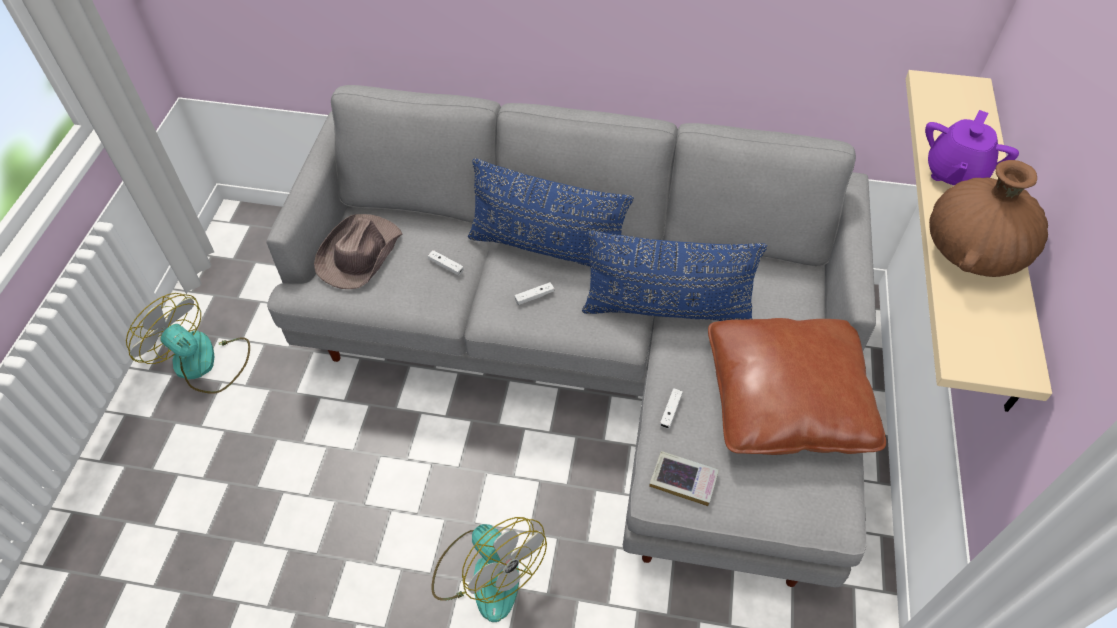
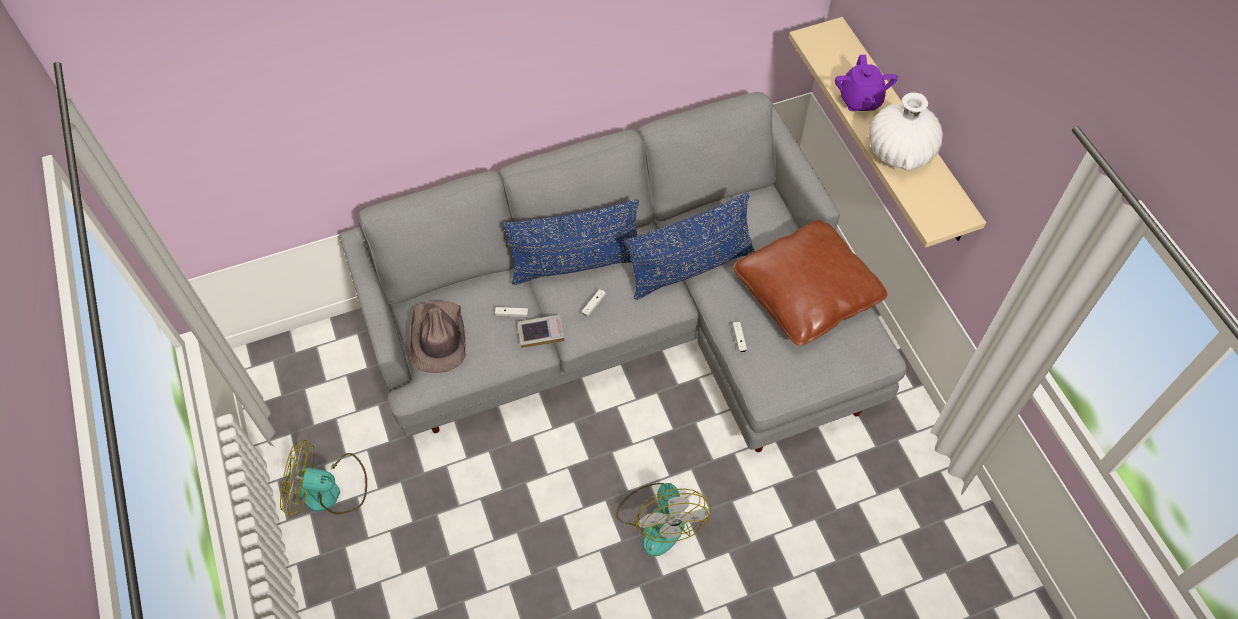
camera: 30 degrees left, 5 degrees up
(486, 573) = (660, 519): fan -> fan turned 60 degrees clockwise
(683, 480) = (776, 380): book -> book (541, 333)
(972, 252) = (899, 152): brown vase -> white vase

